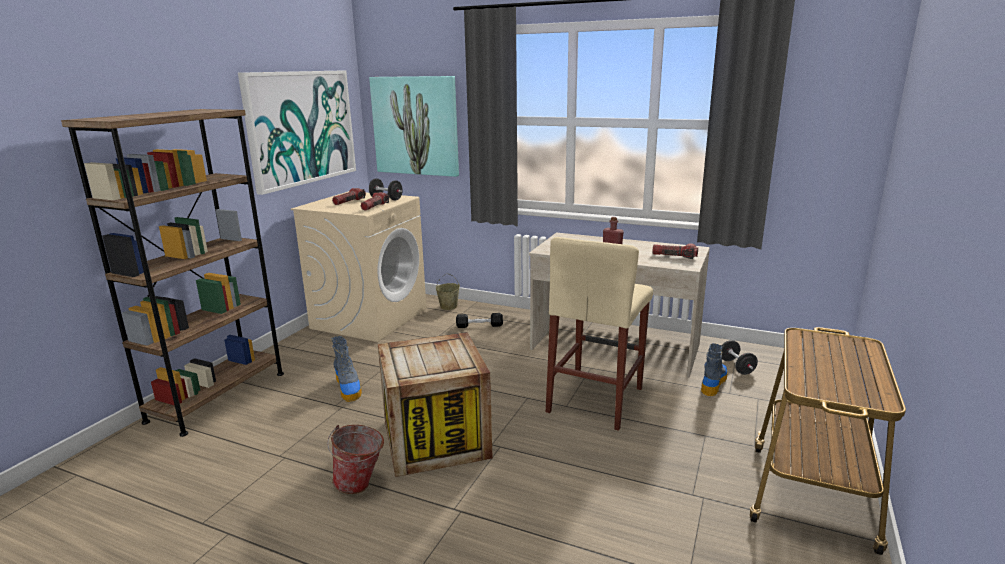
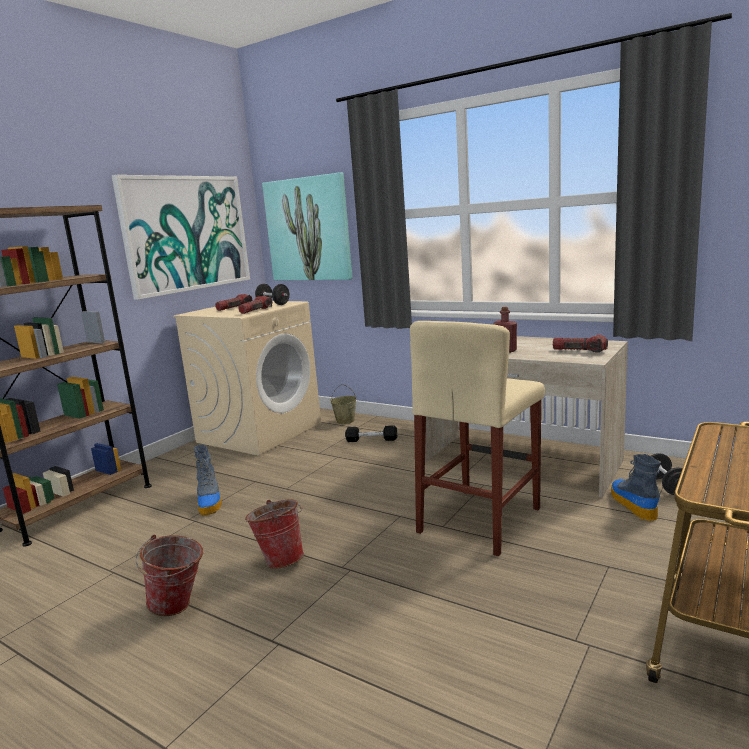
camera: 10 degrees right, 5 degrees down
(436, 439) = (281, 559): crate -> bucket
(713, 383) = (632, 504): boot -> boot turned 45 degrees counterclockwise

